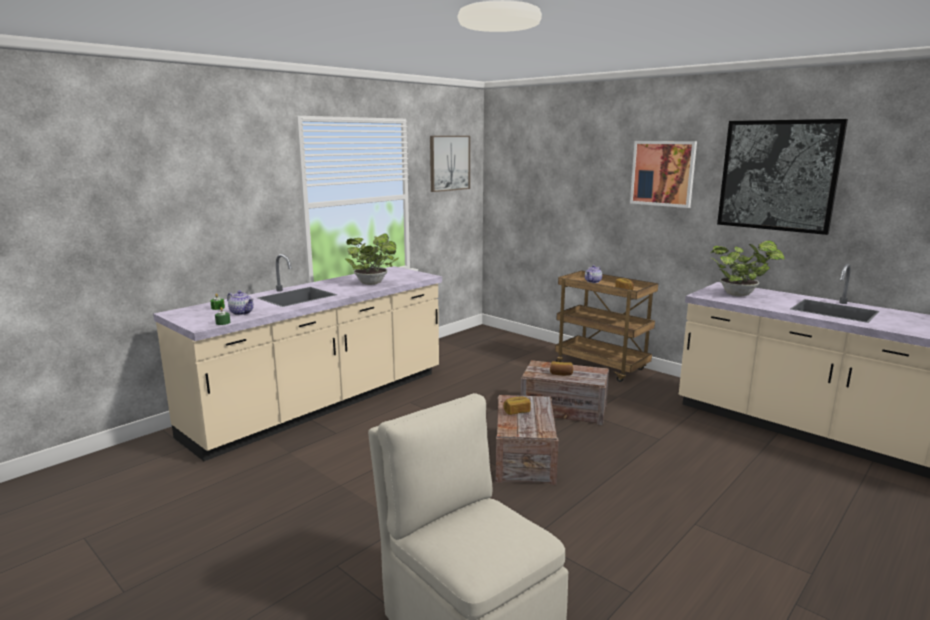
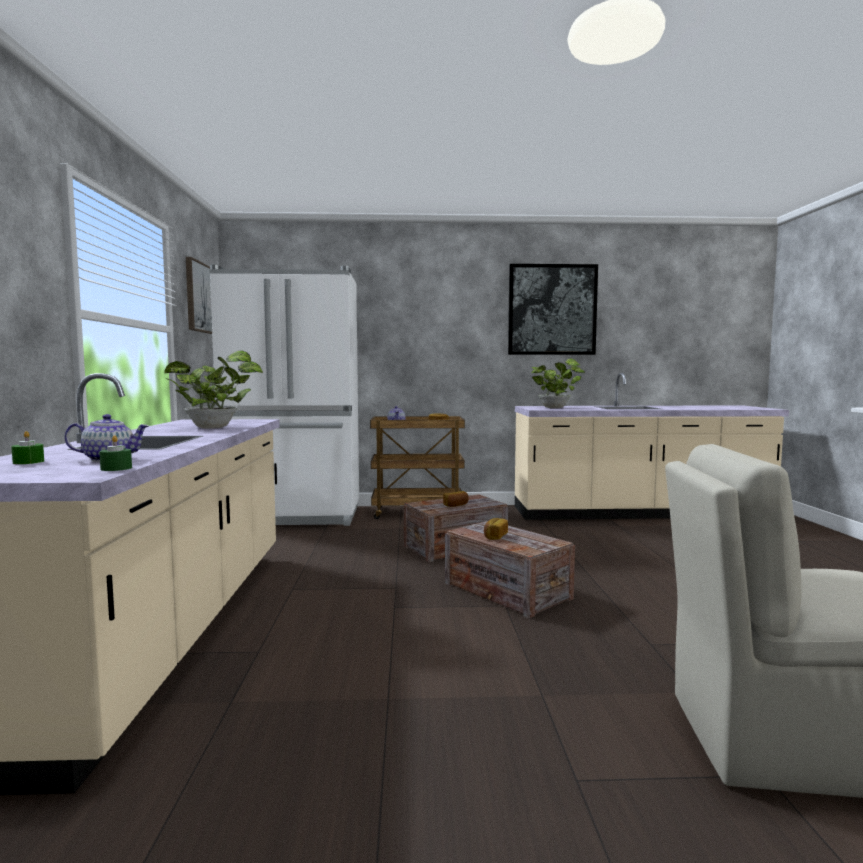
camera: 45 degrees left, 10 degrees down
(506, 345) = (294, 517): none -> white fridge
(663, 173) = (451, 311): picture -> none

